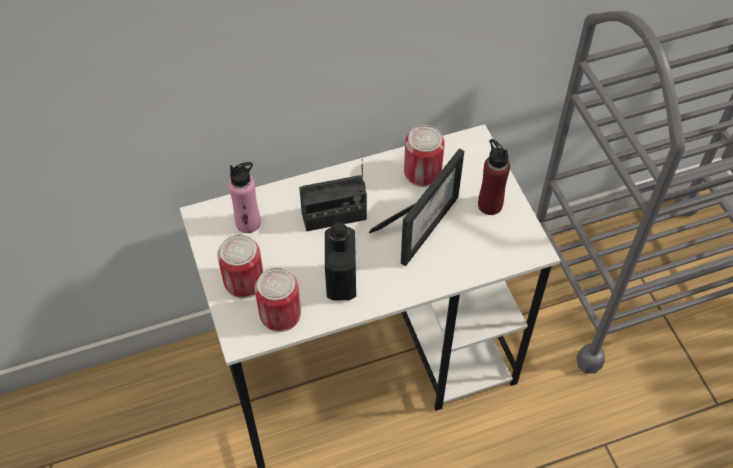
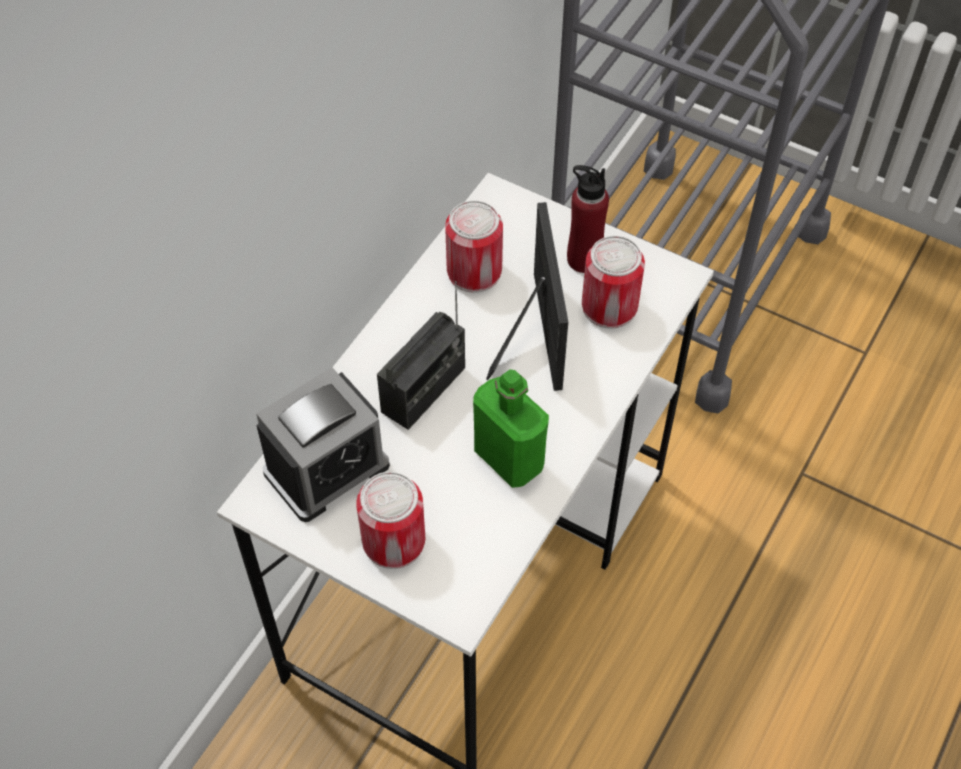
camera: 40 degrees left, 0 degrees up
(248, 223) = (326, 469): pink bottle -> alarm clock
(280, 314) = (477, 547): can -> can (609, 307)
(341, 282) = (509, 459): black bottle -> green bottle

